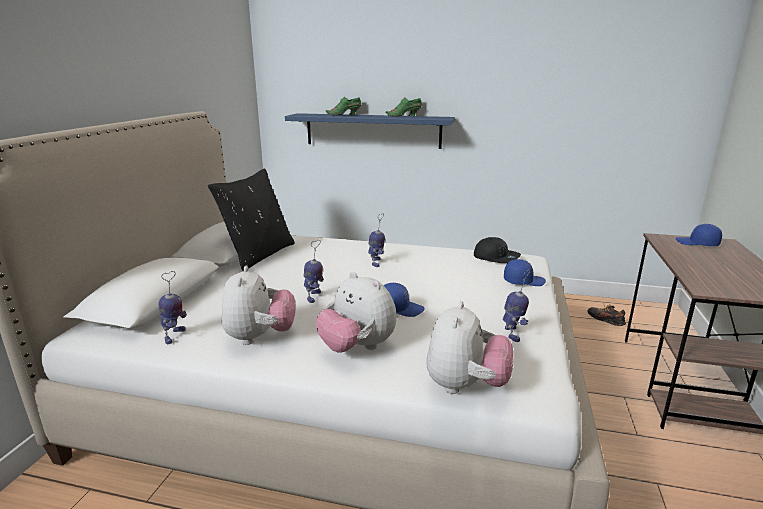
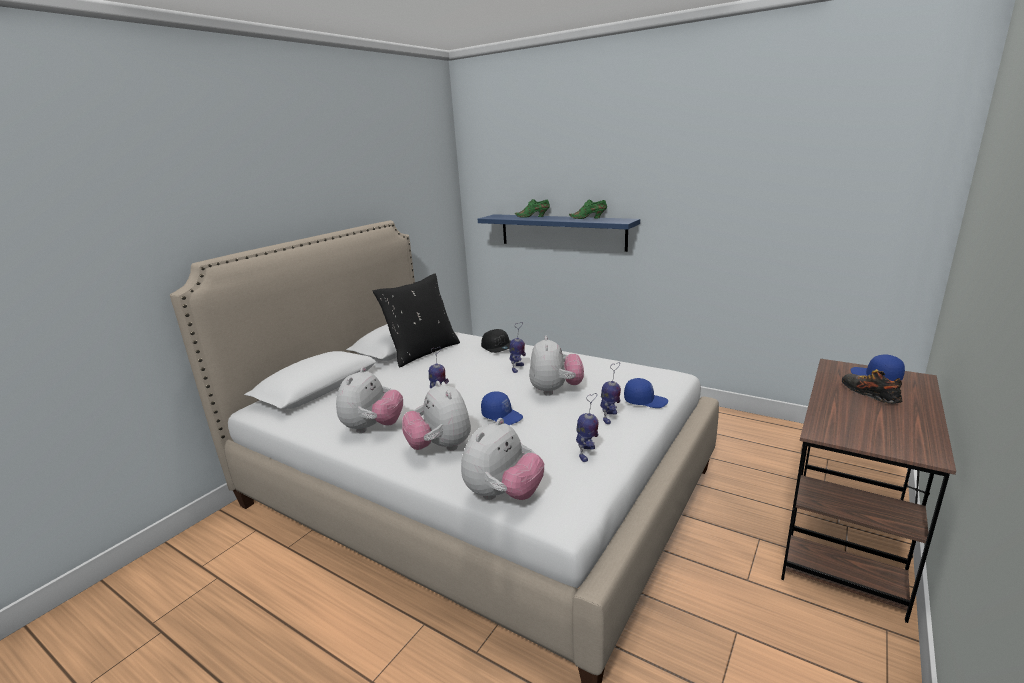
camera: 20 degrees right, 0 degrees up
(174, 336) = (313, 419): toy robot -> toy robot (610, 418)
(431, 279) = (555, 390): none -> plush toy
(496, 257) = (639, 372): black cap -> black cap (498, 347)
(605, 320) = (795, 451): shoe -> shoe (870, 394)

